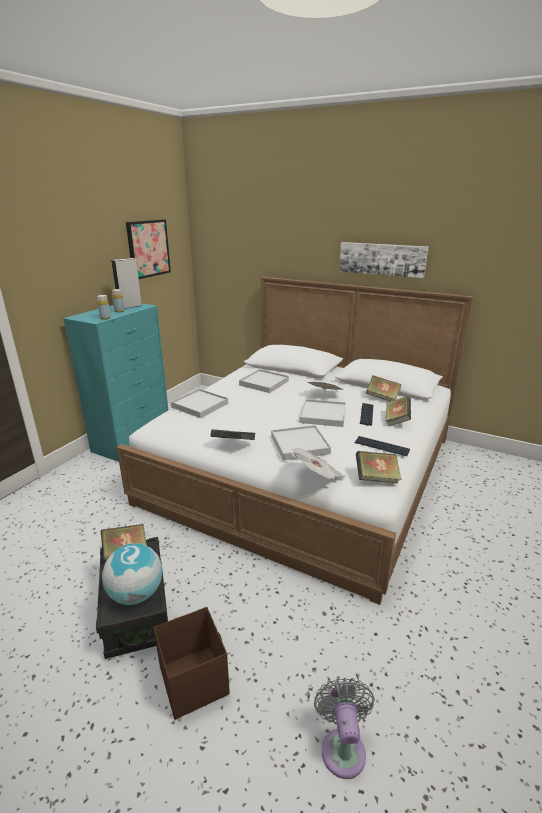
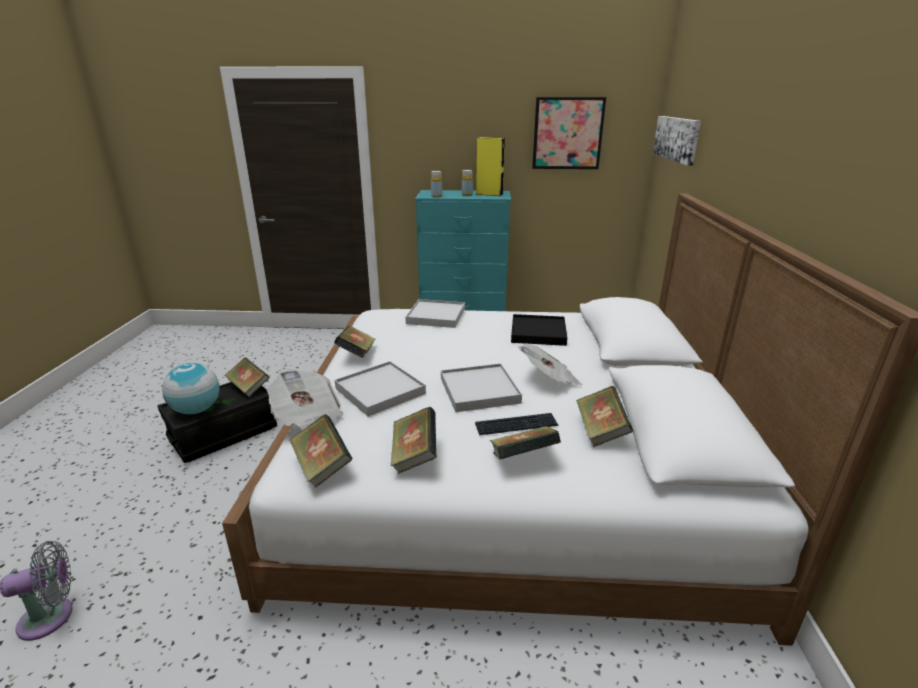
camera: 65 degrees right, 0 degrees up
(130, 306) = (489, 194): grey speaker -> yellow speaker
(194, 679) = (145, 491): brown storage box -> none
(264, 383) = (538, 333): white tray -> black tray
(381, 447) = (414, 456): keyboard -> book
(382, 259) = (806, 183): picture -> picture (677, 138)

